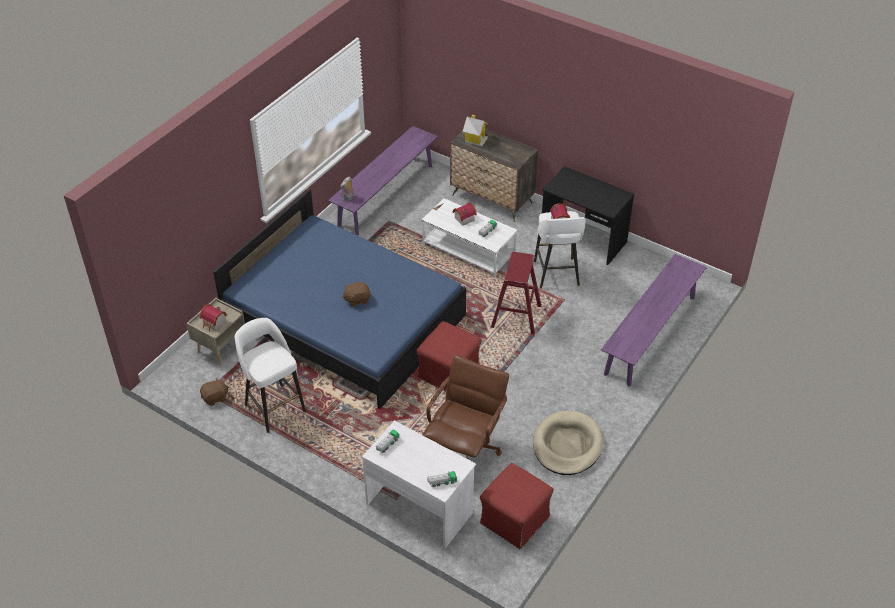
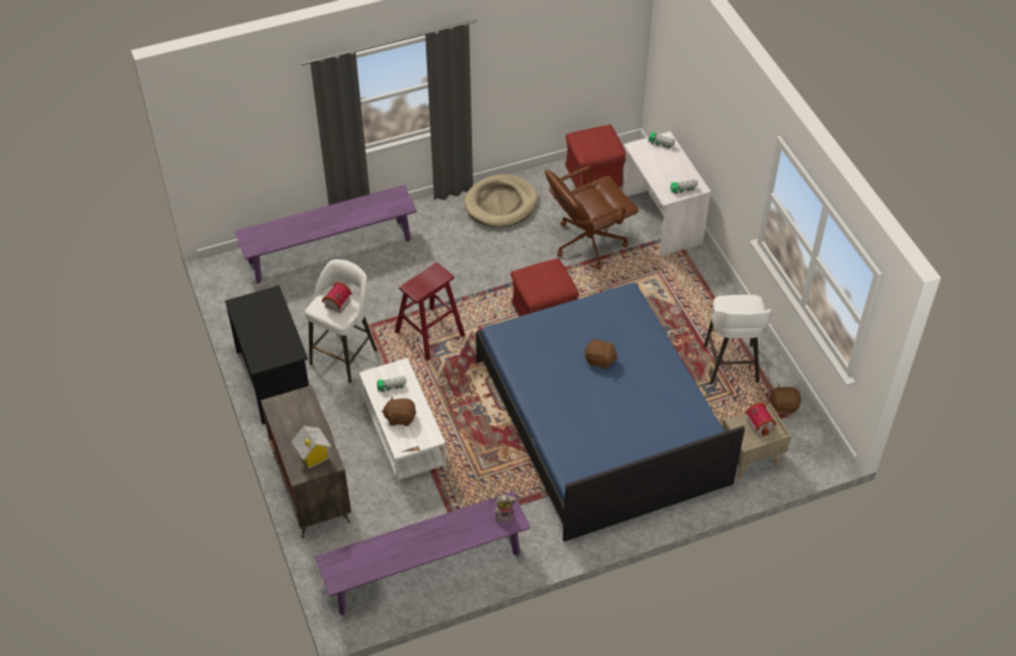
camera: 145 degrees left, 5 degrees up
(463, 218) = (400, 417): toy house -> brown plush toy

